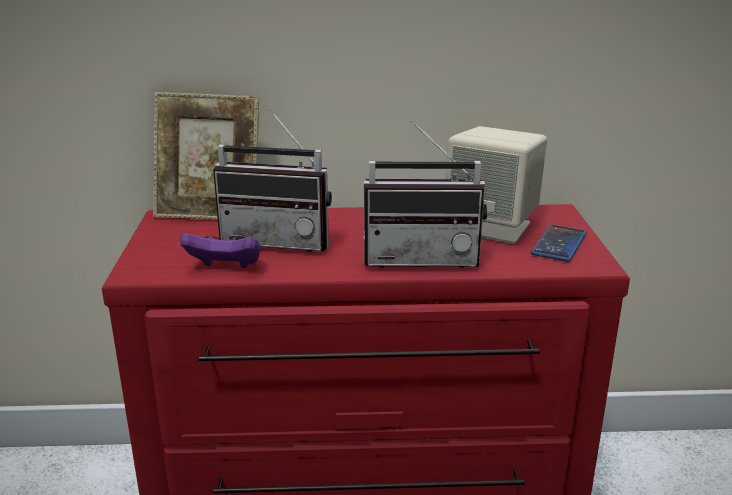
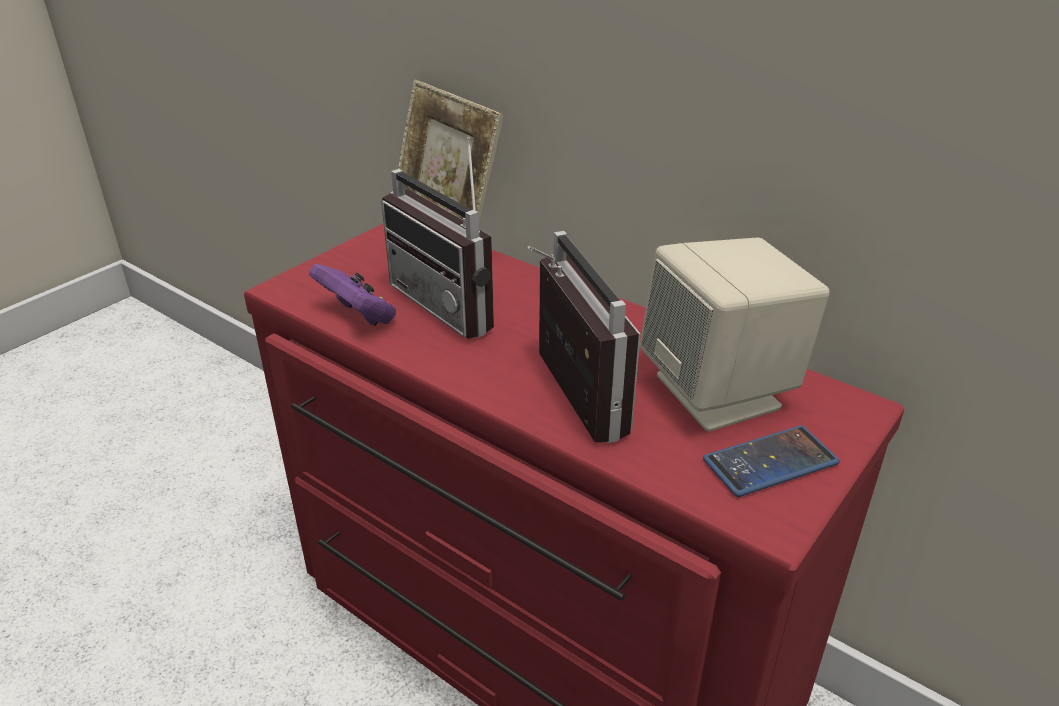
camera: 40 degrees right, 10 degrees up
(422, 258) = (562, 398): radio -> radio turned 150 degrees counterclockwise

